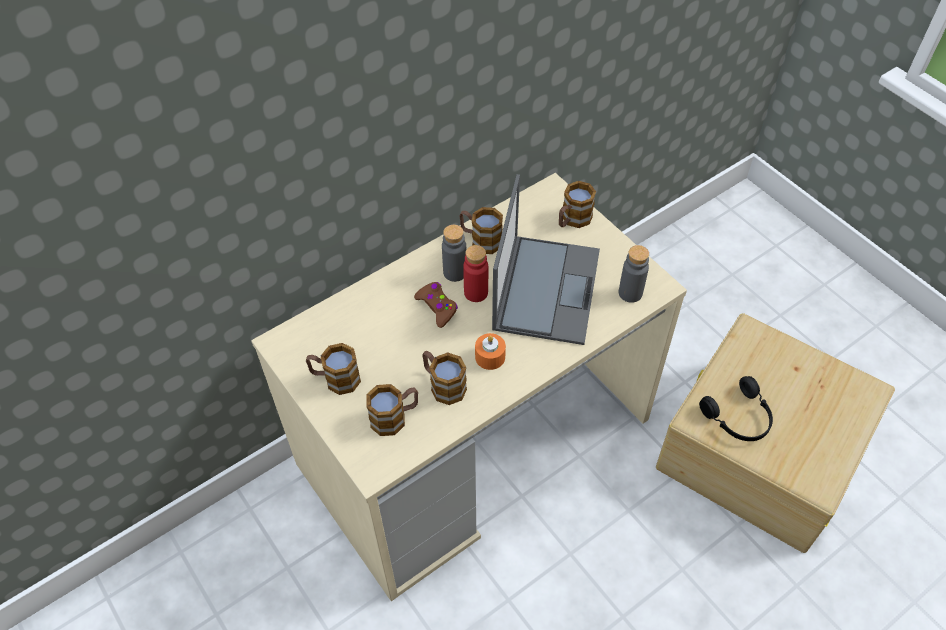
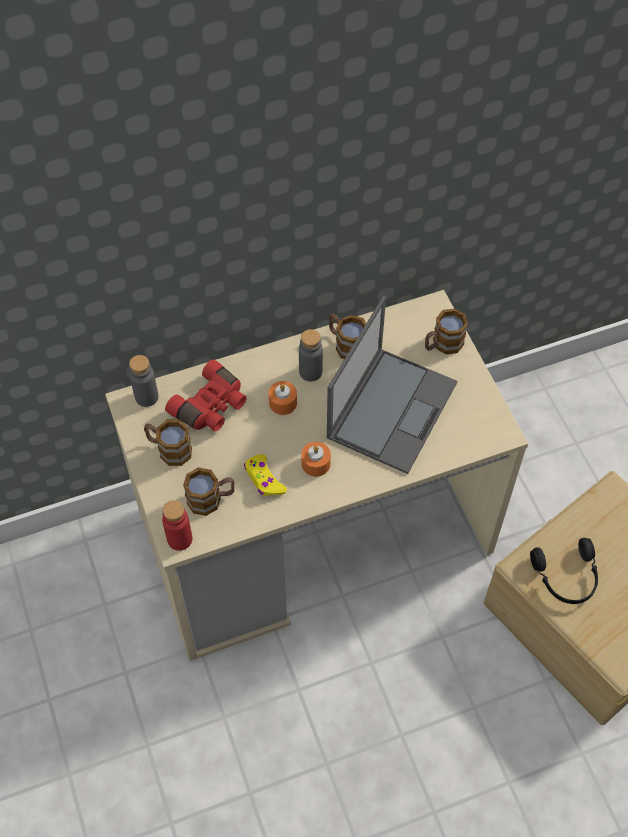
camera: 15 degrees right, 5 degrees up
(366, 327) = (211, 406): none -> red binoculars
(437, 307) = (283, 403): brown game controller -> orange candle
(443, 385) = (264, 479): mug -> yellow game controller
(476, 292) = (323, 397): red bottle -> red bottle (179, 539)
(630, 293) = (471, 433): grey bottle -> grey bottle (146, 397)

